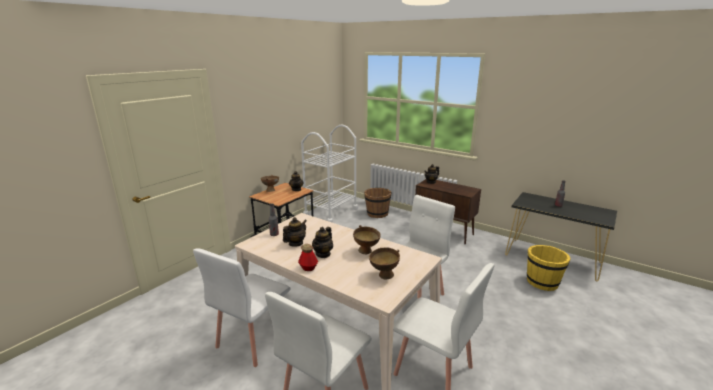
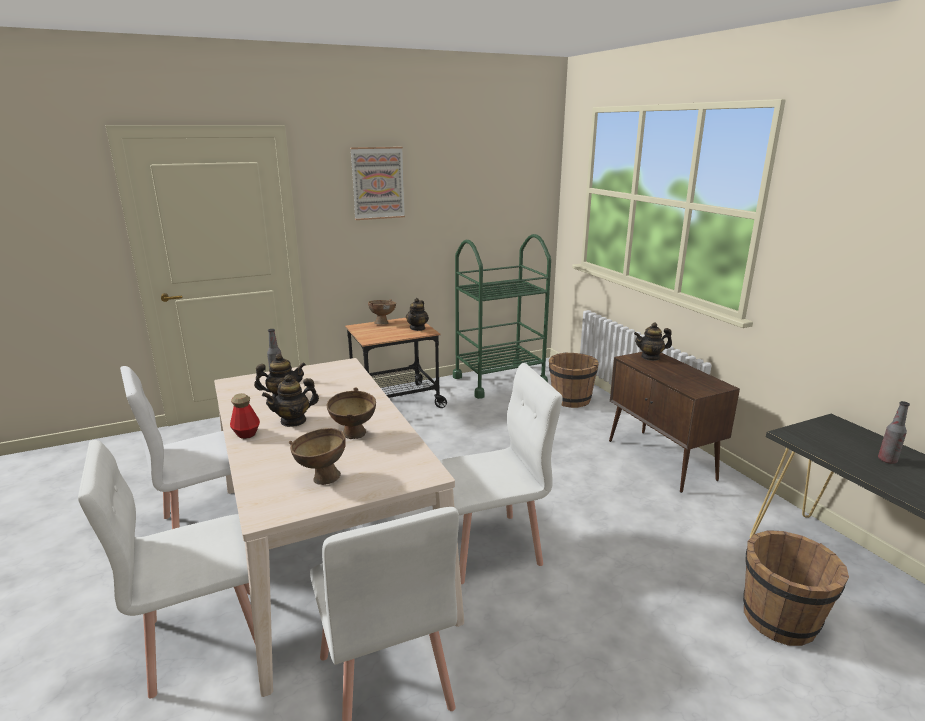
camera: 30 degrees right, 0 degrees up
(258, 102) = (378, 183): none -> picture
(331, 212) = (499, 380): white cart -> green cart
(542, 282) = (780, 619): yellow bucket -> brown bucket

